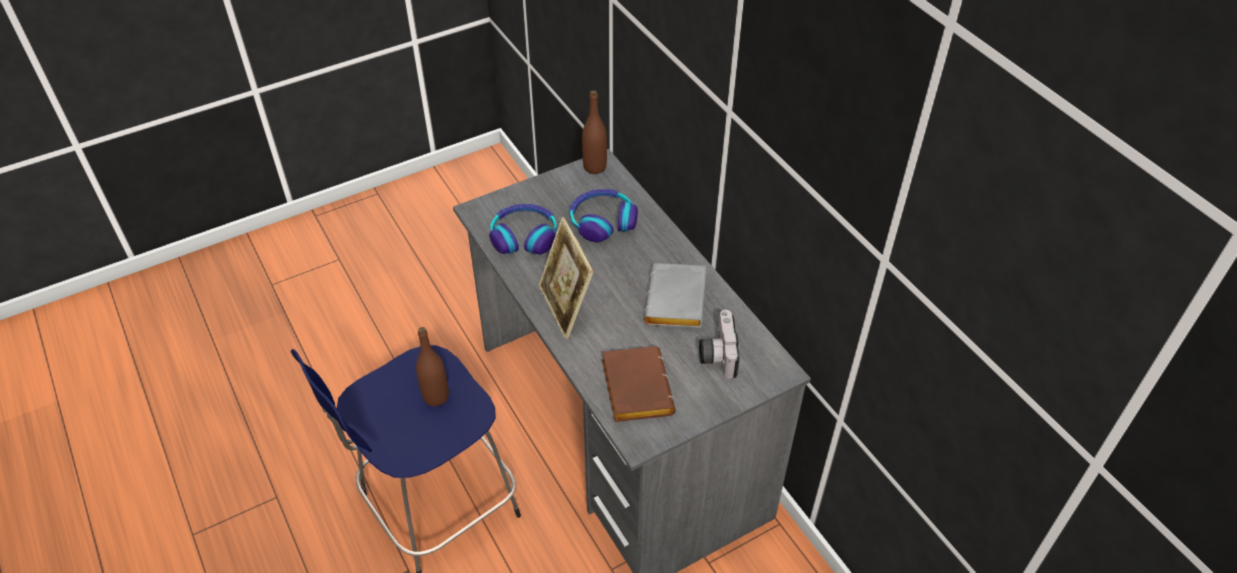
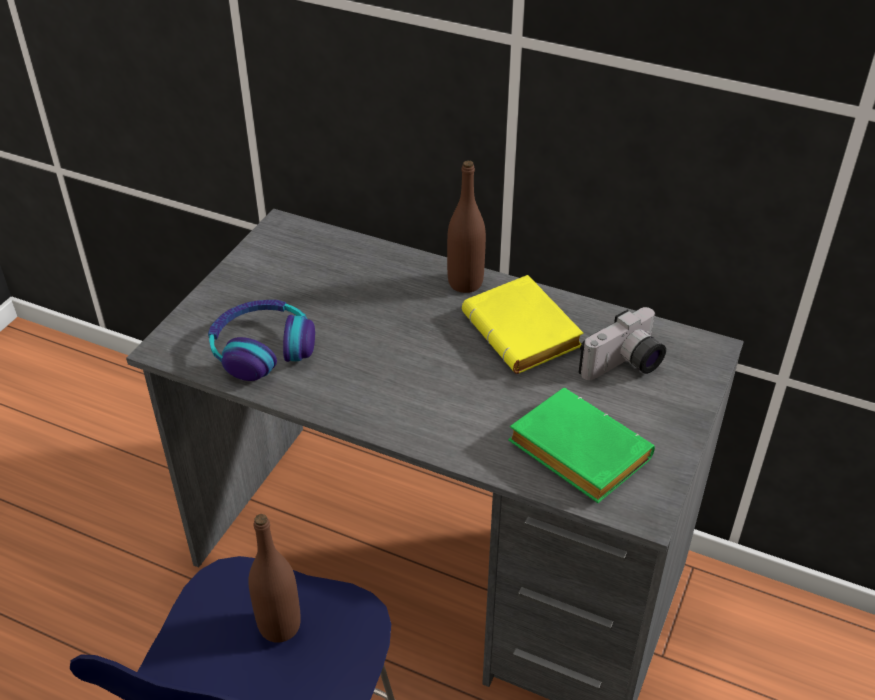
camera: 35 degrees left, 5 degrees down
(566, 308) = (400, 405): picture frame -> none
(595, 167) = (277, 234): brown bottle -> brown bottle (465, 283)
(602, 221) = (346, 288): headphones -> none
(634, 387) = (574, 452): brown book -> green book
(678, 303) = (525, 333): grey book -> yellow book
(716, 354) = (624, 366): camera -> camera turned 90 degrees counterclockwise

